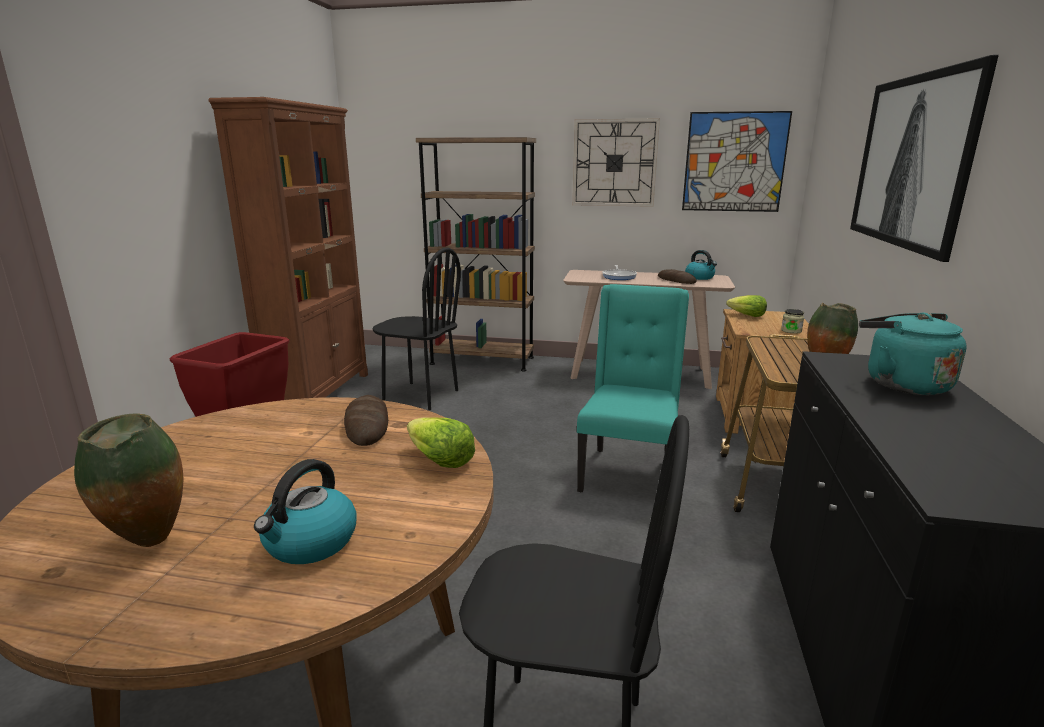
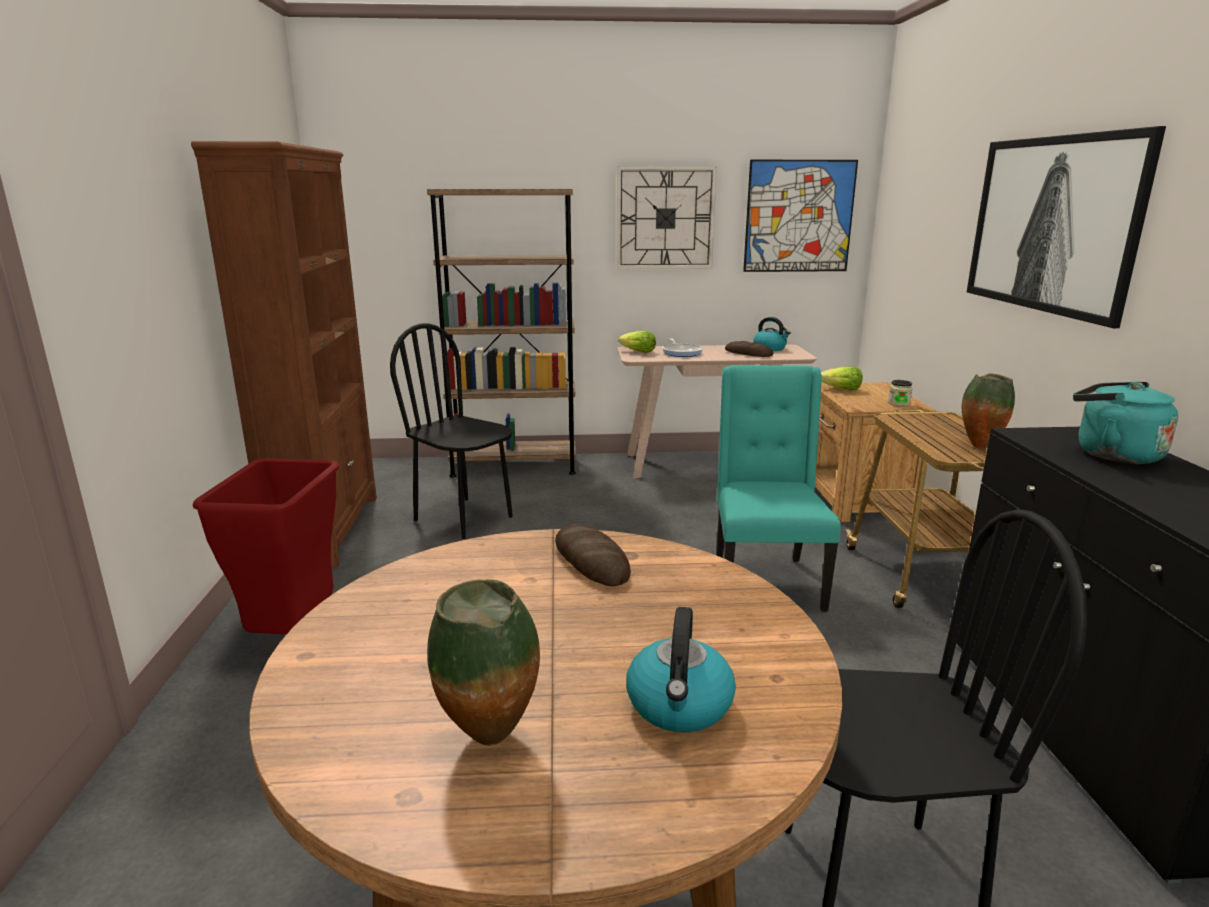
camera: 15 degrees left, 0 degrees up
(420, 395) = (464, 518): black chair -> black chair turned 150 degrees counterclockwise
(439, 460) = (718, 591): lettuce -> lettuce (637, 352)

